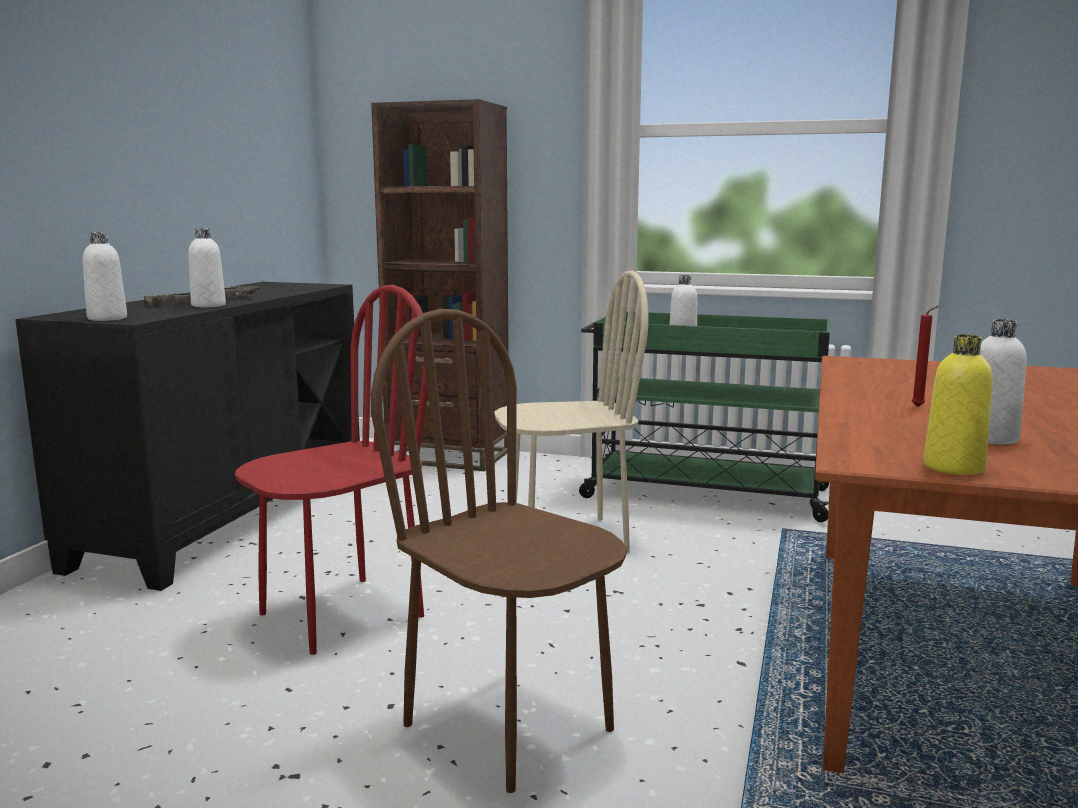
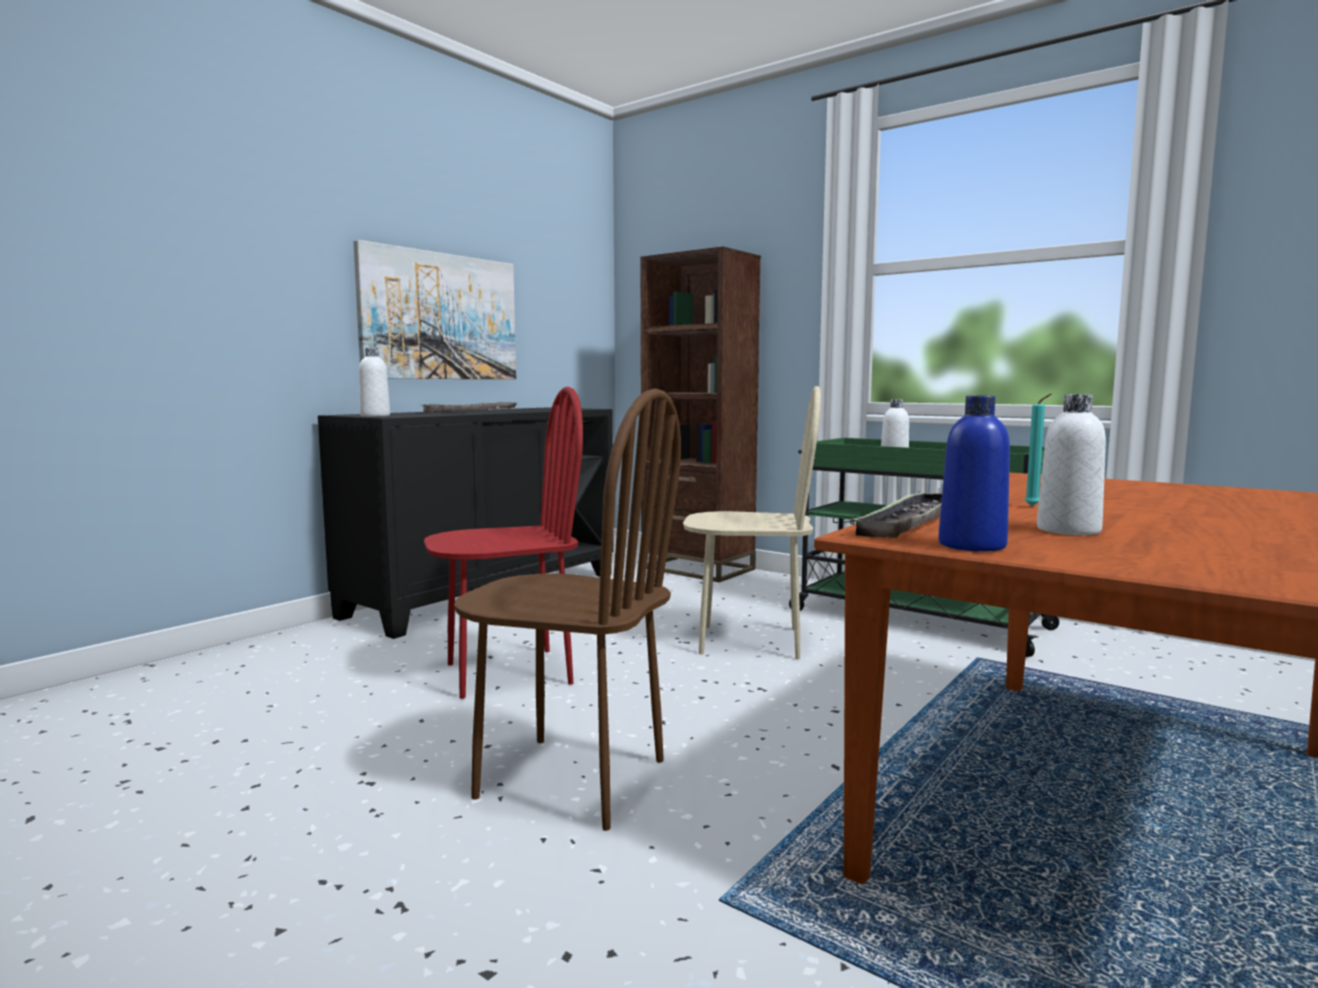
camera: 20 degrees right, 5 degrees down
(142, 179) = (440, 317): none -> picture
(208, 305) = (466, 413): white bottle -> none
(509, 726) = (571, 779): brown chair -> brown chair turned 135 degrees clockwise
(862, 440) = (910, 523): none -> tray
(920, 407) = (1034, 506): red candle -> turquoise candle
(953, 467) = (972, 545): yellow bottle -> blue bottle

